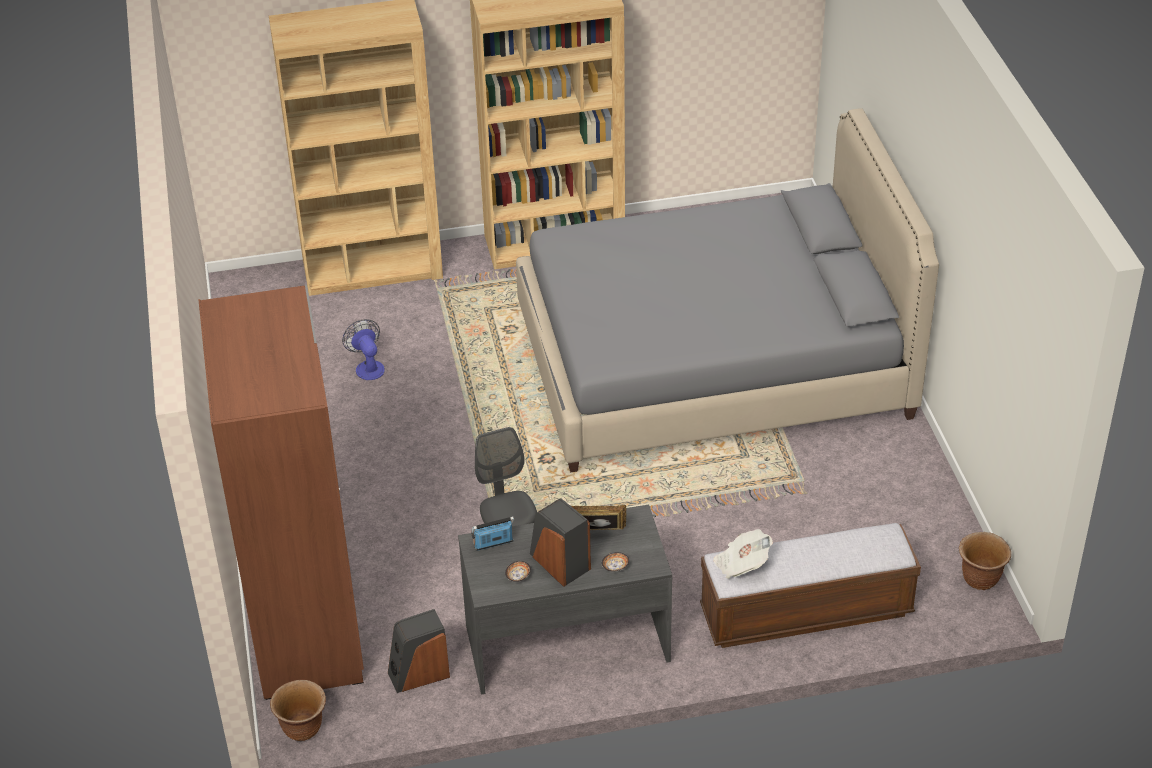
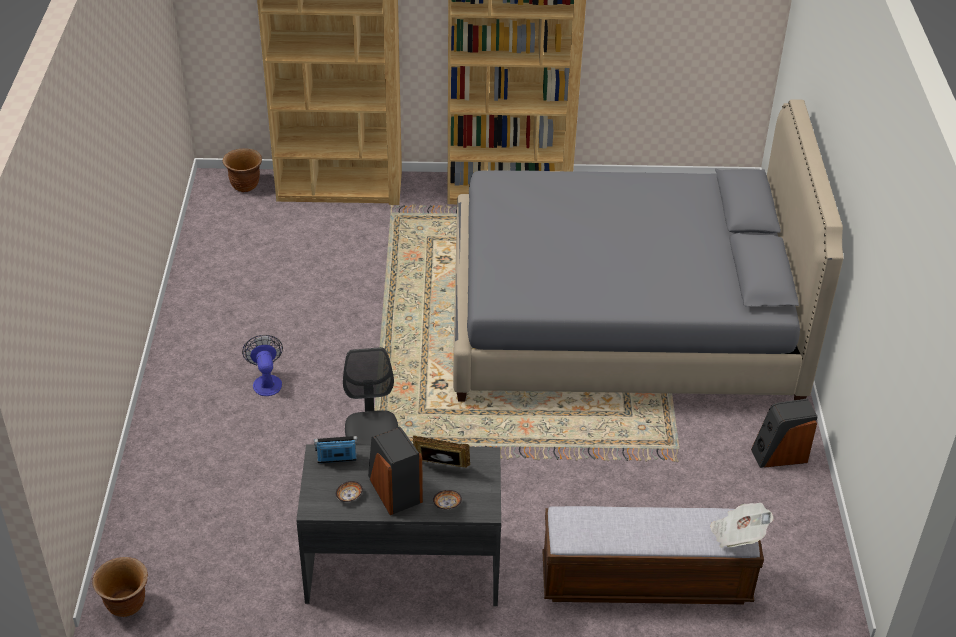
camera: 10 degrees right, 0 degrees up
(306, 626) = (165, 504): brown wardrobe -> none
(368, 367) = (306, 272): fan -> fan (266, 381)
(419, 674) = (253, 571): speaker -> speaker (779, 455)
(741, 564) = (582, 523): newspaper -> newspaper (738, 535)
(980, 579) = (829, 580): brown planter -> brown planter (245, 185)

